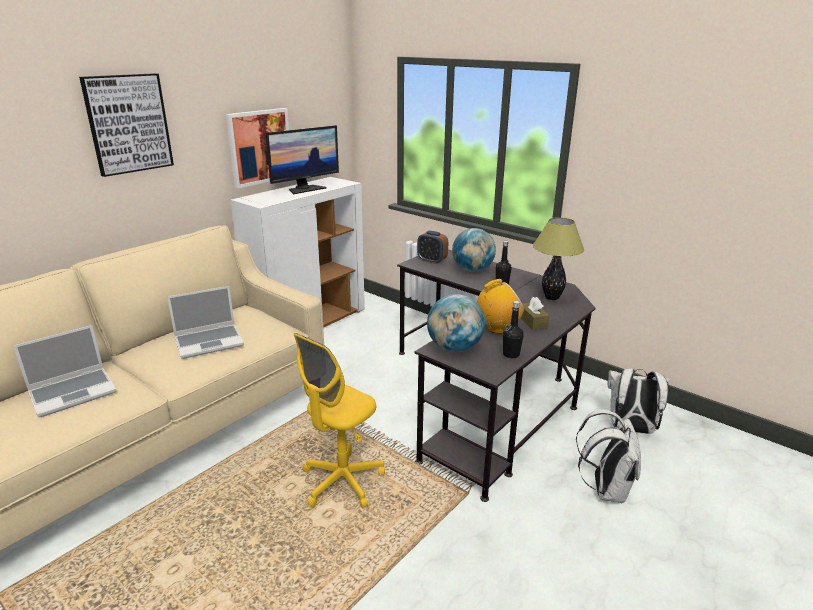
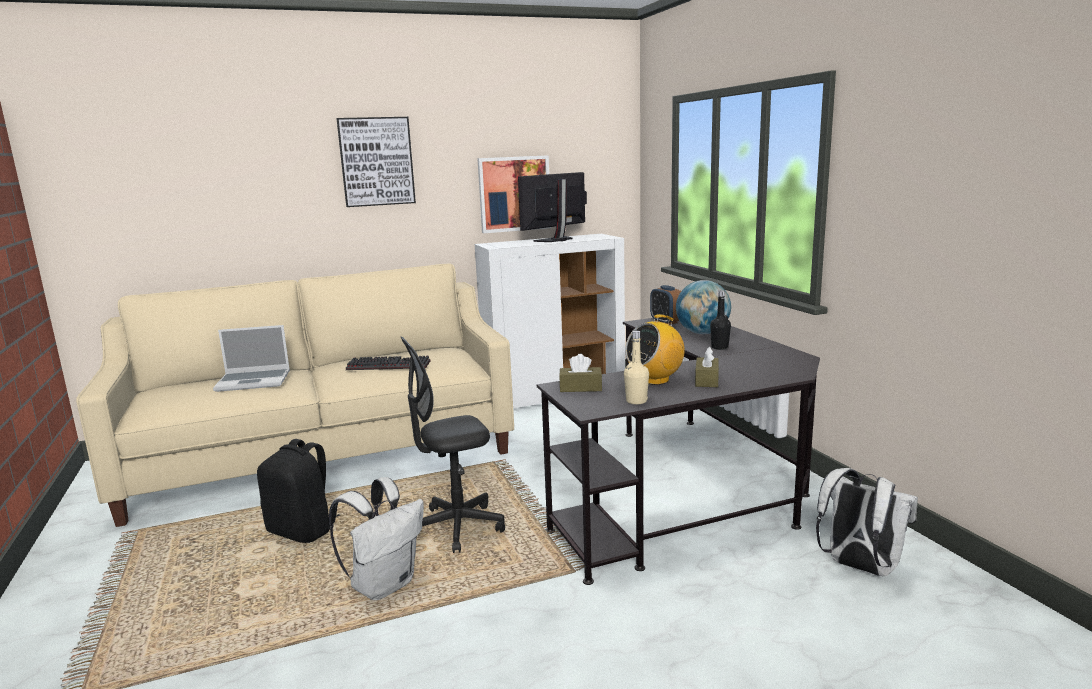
camera: 30 degrees right, 10 degrees down
(199, 532) = (303, 531): none -> black backpack
(210, 342) = (390, 365): laptop -> keyboard
(305, 189) = (556, 240): monitor -> monitor turned 150 degrees clockwise
(342, 482) = (457, 527): yellow office chair -> black office chair
(454, 348) = (580, 388): globe -> brown tissue box
(497, 328) = (655, 380): radio -> radio turned 135 degrees clockwise
(511, 354) = (636, 401): black bottle -> beige bottle
(551, 297) = (767, 364): table lamp -> none
(605, 489) = (754, 616): white backpack -> white backpack (384, 585)

